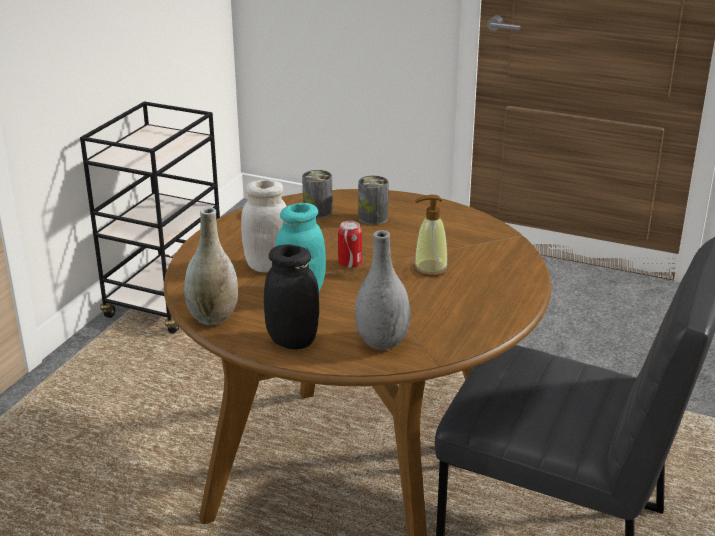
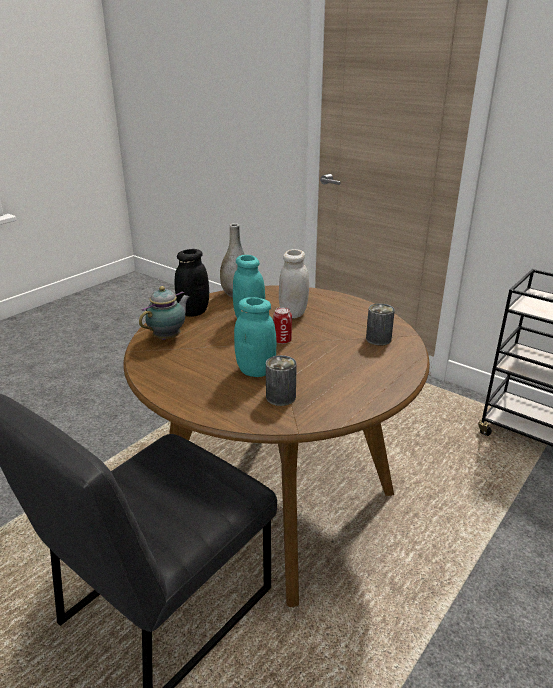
camera: 105 degrees right, 0 degrees up
(373, 218) = (360, 360): can -> can (280, 397)
(382, 342) = (169, 337): grey vase -> teapot
(430, 269) = (256, 371): soap dispenser -> turquoise jar

